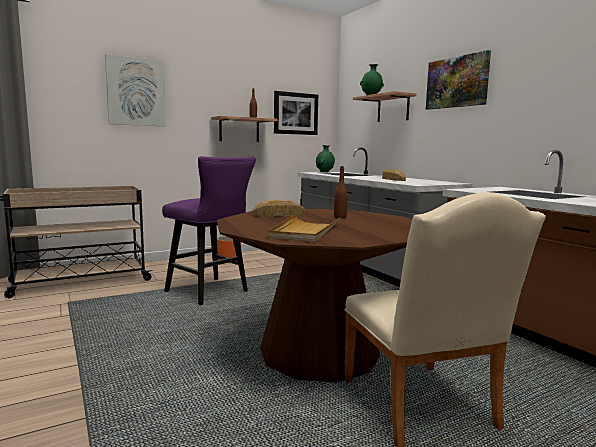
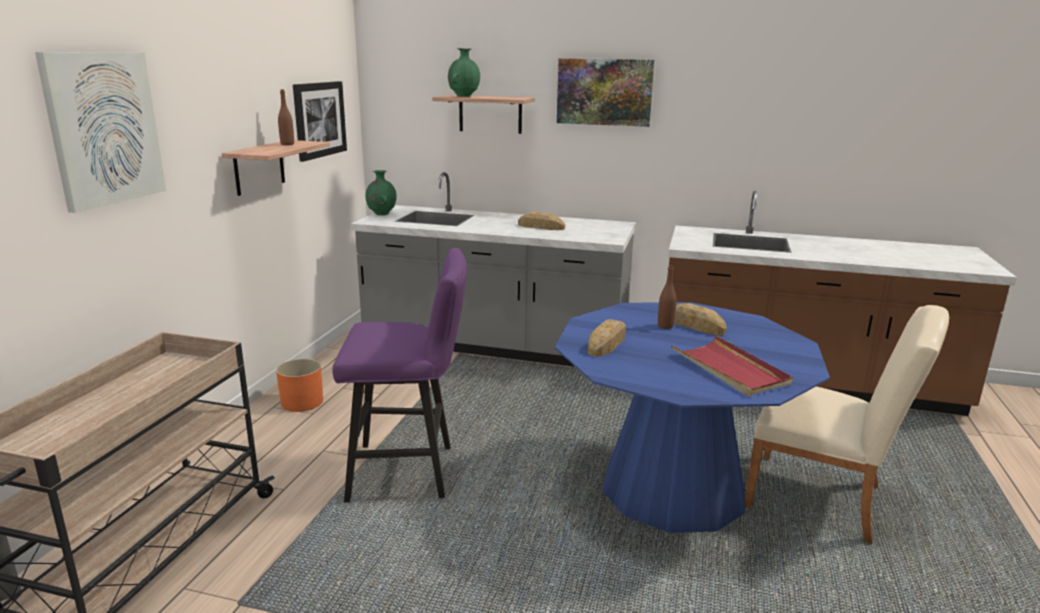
camera: 45 degrees left, 10 degrees up
(305, 231) = (730, 369): beige tray -> red tray
(319, 351) = (672, 489): brown dining table -> blue dining table
(361, 220) = (694, 325): none -> bread

